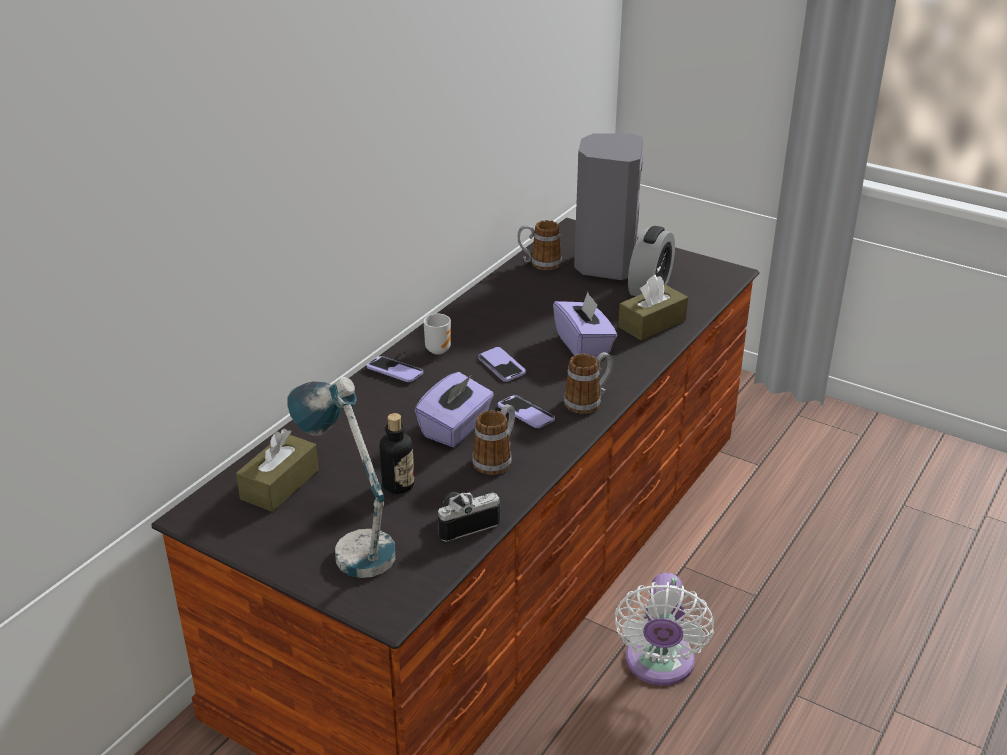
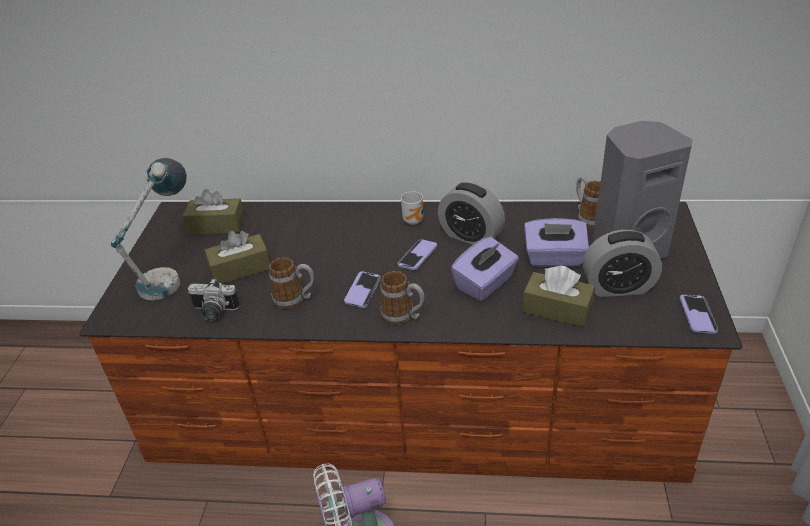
camera: 65 degrees right, 5 degrees up
(394, 371) = (372, 214): phone -> phone (697, 315)
(398, 485) = (240, 269): bottle -> brown tissue box
(456, 428) = (321, 266): purple tissue box -> purple tissue box (554, 258)
(464, 522) = (213, 312): camera -> camera turned 150 degrees clockwise
(502, 328) = (471, 236): none -> alarm clock

